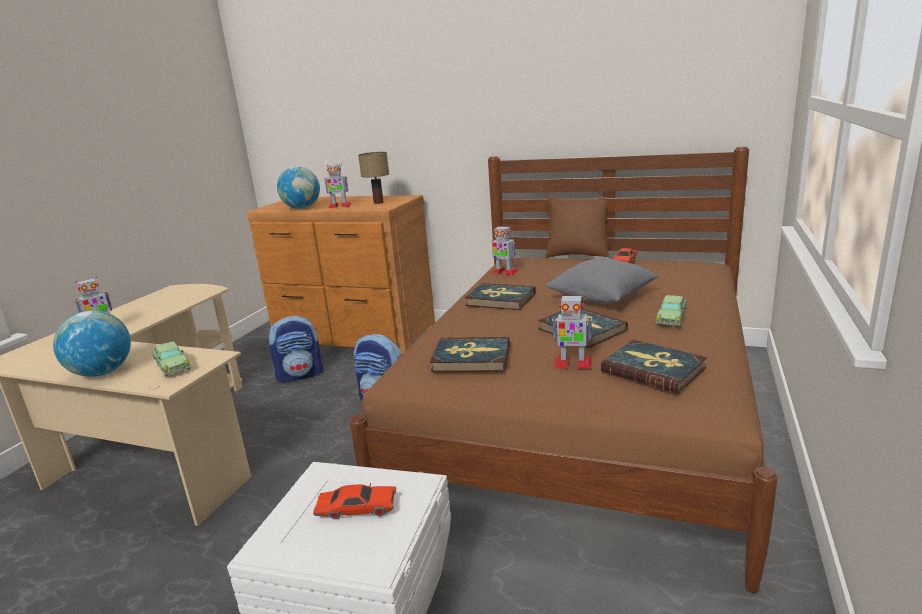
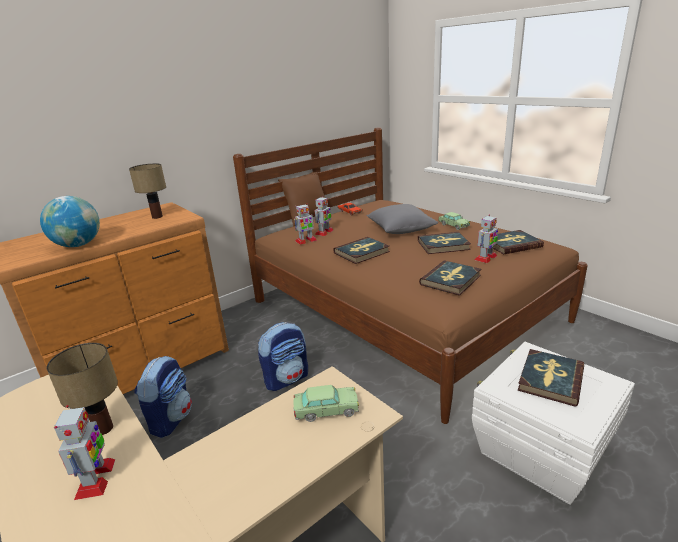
camera: 60 degrees left, 5 degrees up
(102, 373) = (278, 471): globe -> none
(149, 316) = (103, 429): none -> table lamp
(339, 206) = (124, 230): toy robot -> toy robot (324, 232)
(357, 509) = (550, 379): red toy car -> book

